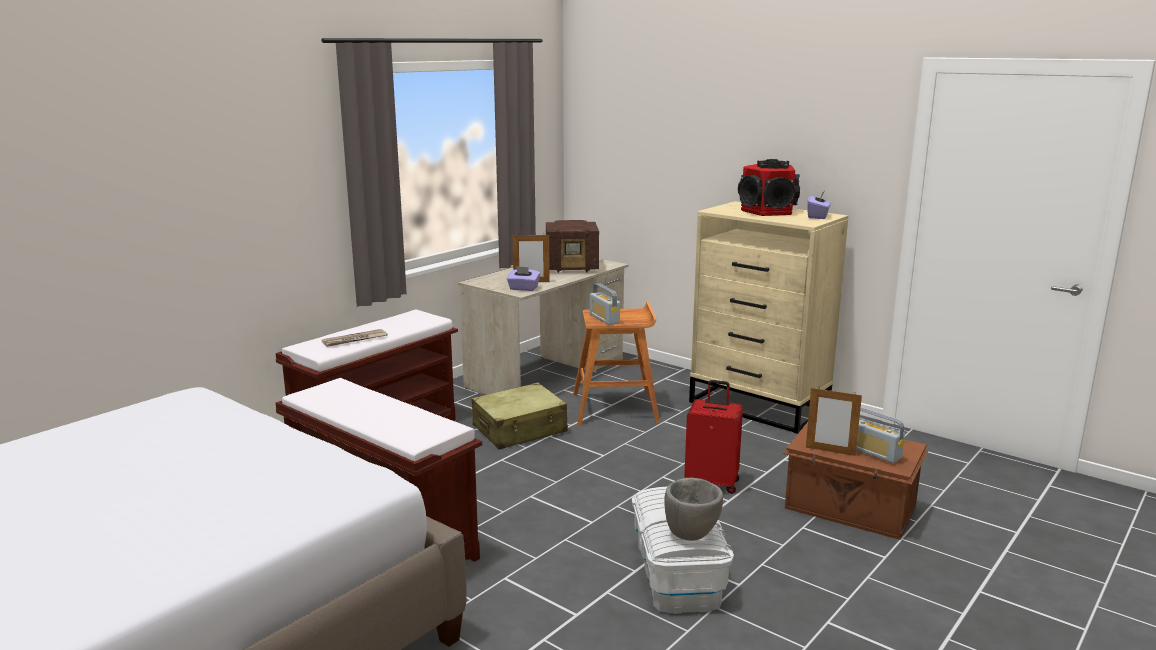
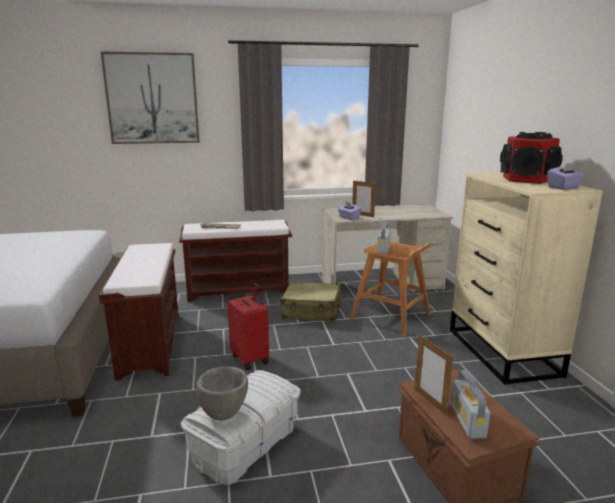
camera: 40 degrees right, 0 degrees up
(200, 140) = (152, 99): none -> picture
(573, 267) = (409, 212): radio -> none
(712, 482) = (374, 392): red suitcase -> red suitcase (251, 359)

